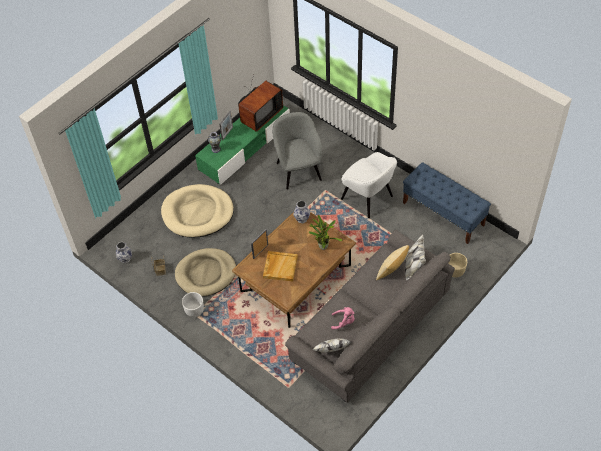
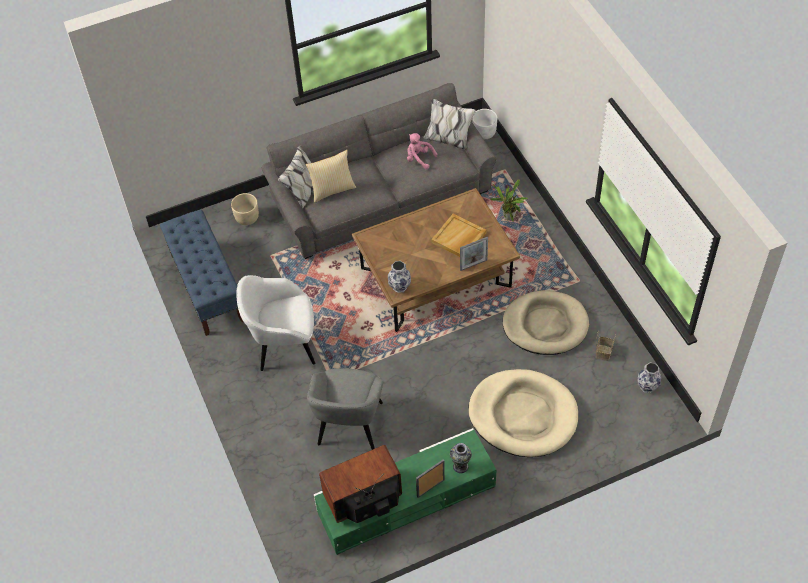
camera: 155 degrees left, 0 degrees up
(194, 310) = (577, 285): white planter -> white planter (484, 132)
(323, 245) = (393, 244): potted plant -> potted plant (508, 218)
(368, 198) = (283, 345): white armchair -> white armchair turned 75 degrees counterclockwise

